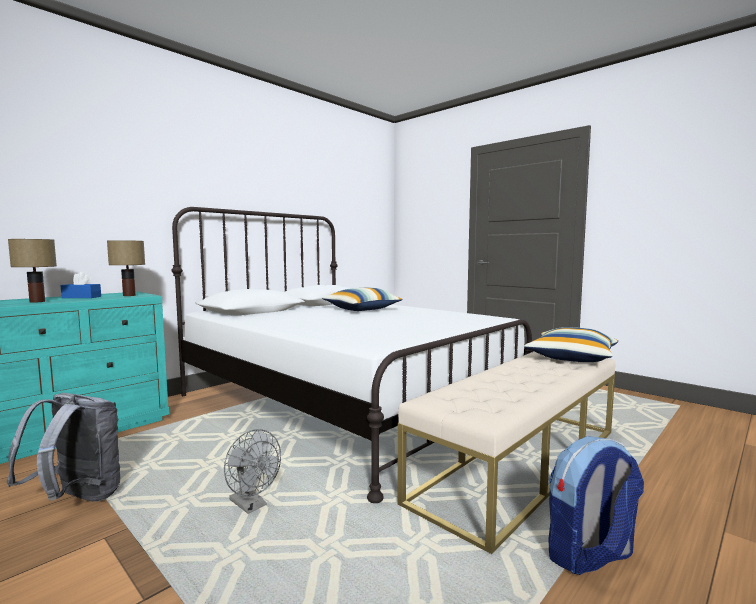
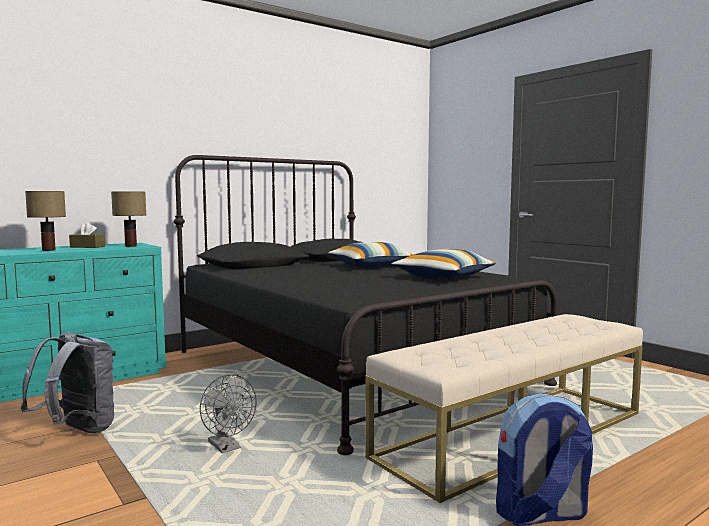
camera: 10 degrees right, 0 degrees up
(81, 297) = (87, 247): blue tissue box -> brown tissue box
(347, 402) = (349, 367): white bed -> black bed
(571, 357) = (589, 324): pillow -> pillow (443, 277)

